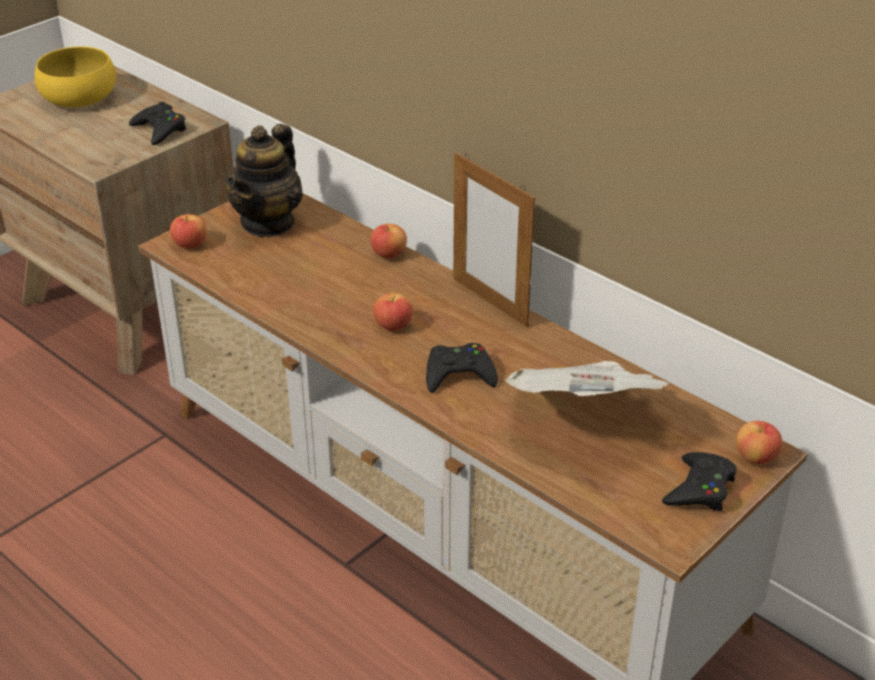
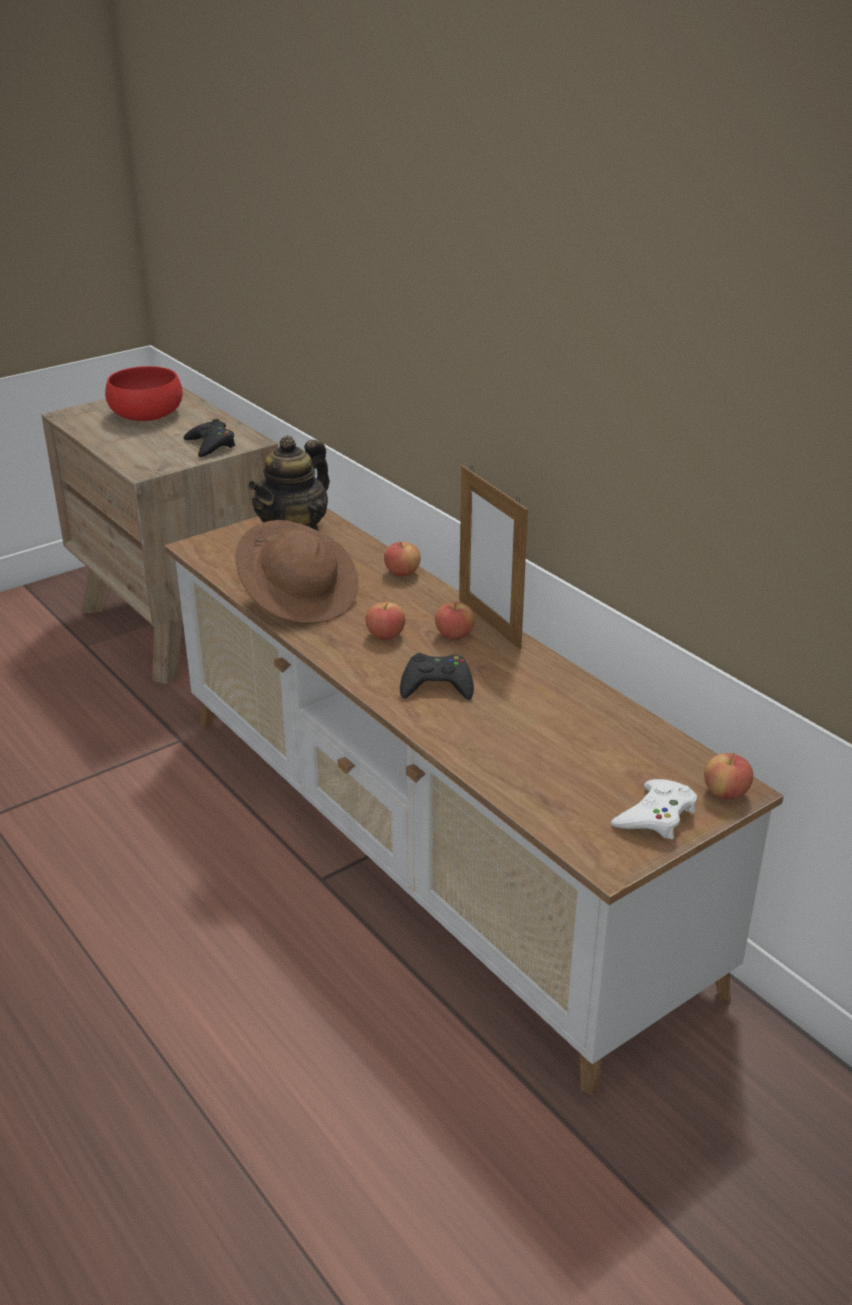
camera: 10 degrees right, 5 degrees down
(79, 97) = (147, 413): yellow bowl -> red bowl
(190, 244) = (213, 548): apple -> apple (454, 635)
(296, 292) = (300, 598): none -> brown hat
(584, 412) = (555, 732): newspaper -> none
(700, 489) = (656, 816): black game controller -> white game controller

